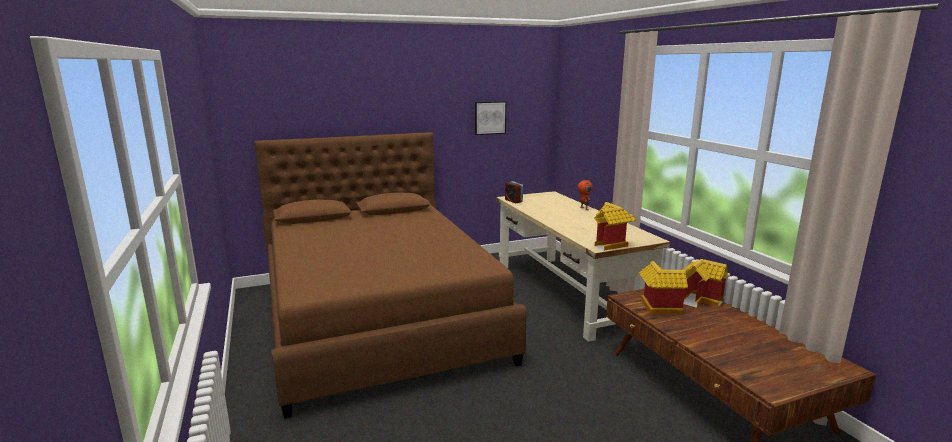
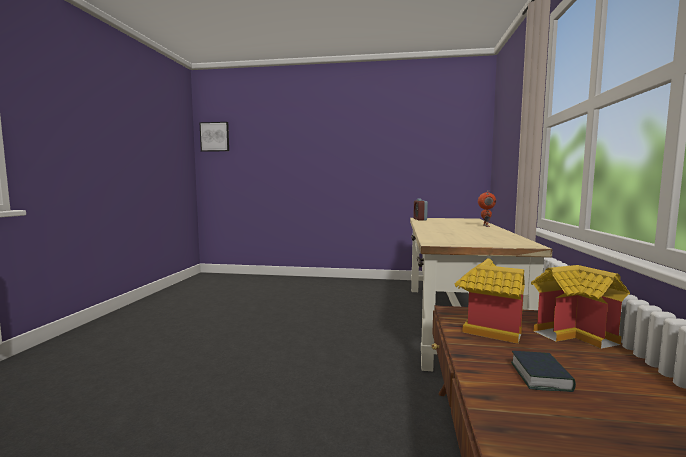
camera: 30 degrees right, 10 degrees down
(379, 319) = (254, 305): brown bed -> none
(490, 117) = (417, 145): picture -> picture (215, 137)
(611, 244) = (457, 243): toy house -> none
(712, 332) = (540, 376): none -> book

